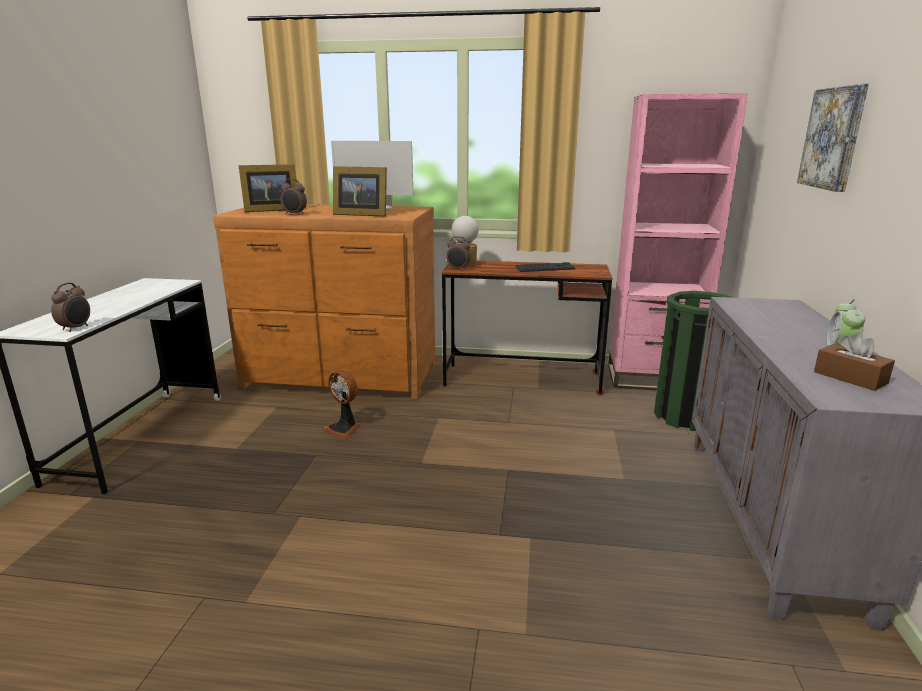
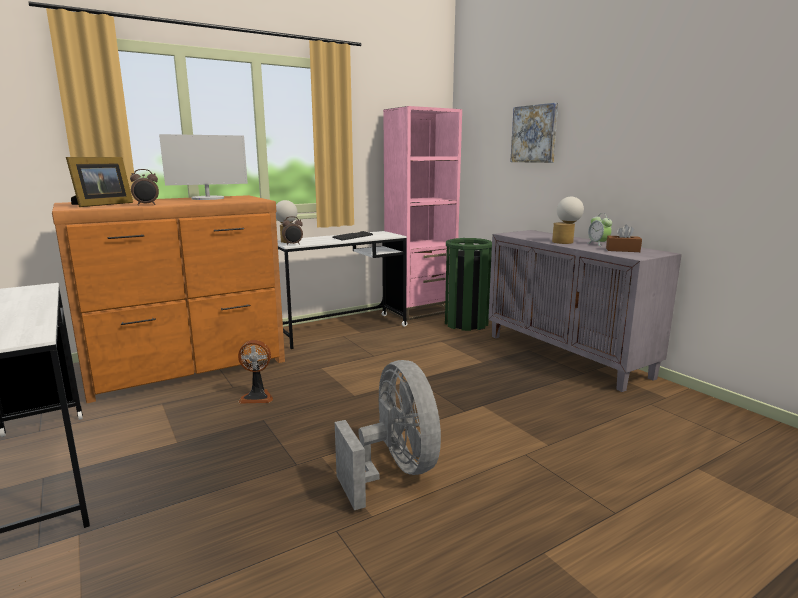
camera: 40 degrees left, 5 degrees down
(76, 328) = (36, 333): alarm clock -> none
(329, 567) = (395, 471): none -> grey fan
(360, 214) = (212, 201): picture frame -> none
(522, 379) = (342, 330): brown desk -> white desk
(786, 337) = (566, 242): none -> table lamp

